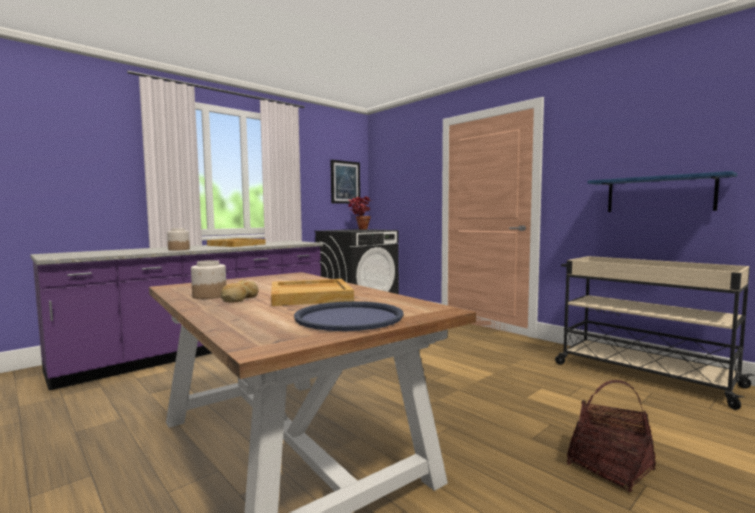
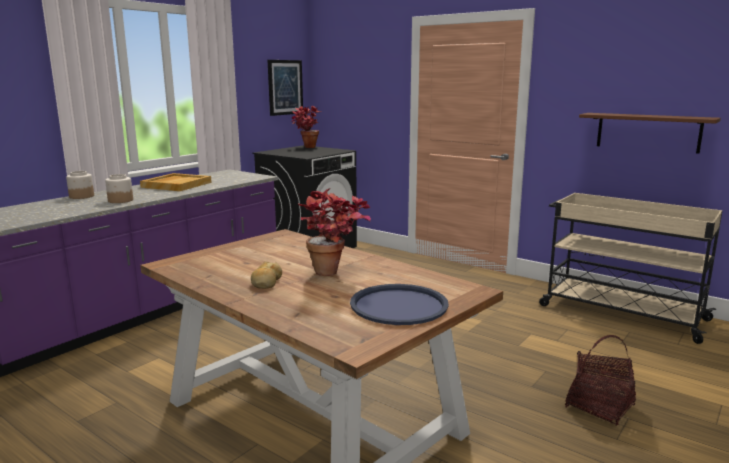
camera: 10 degrees left, 10 degrees up
(209, 296) = (230, 279): jar -> jar (81, 196)
(311, 295) = (335, 273): beige tray -> potted plant
(659, 194) = (648, 132): blue shelf -> brown shelf

